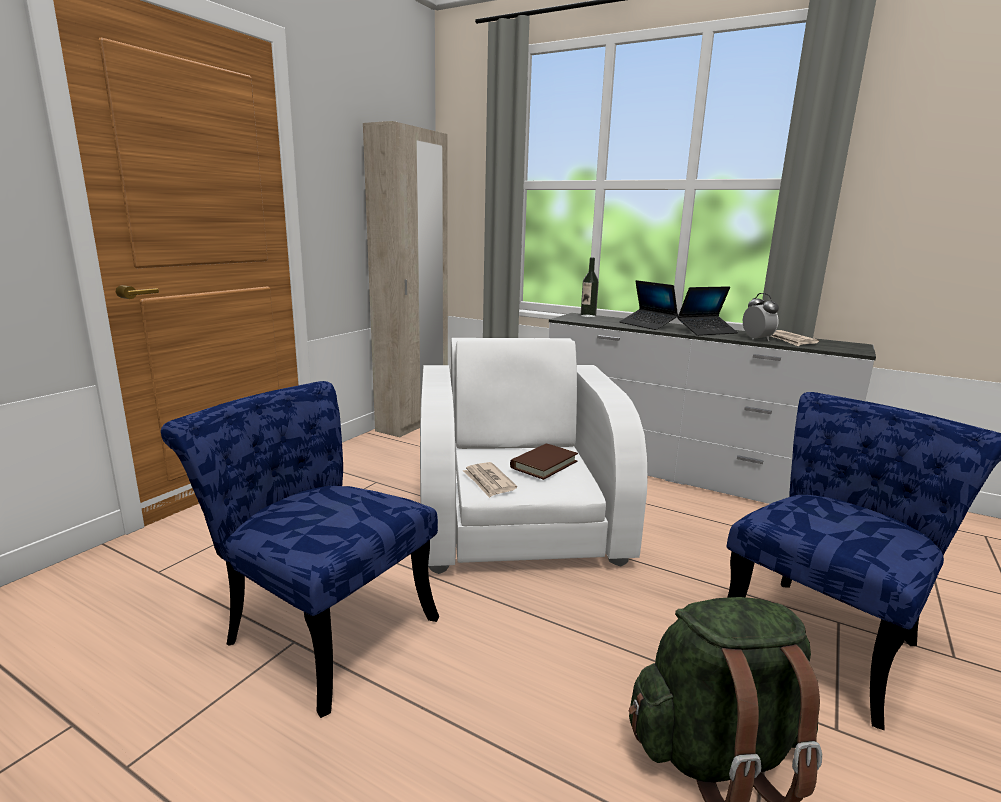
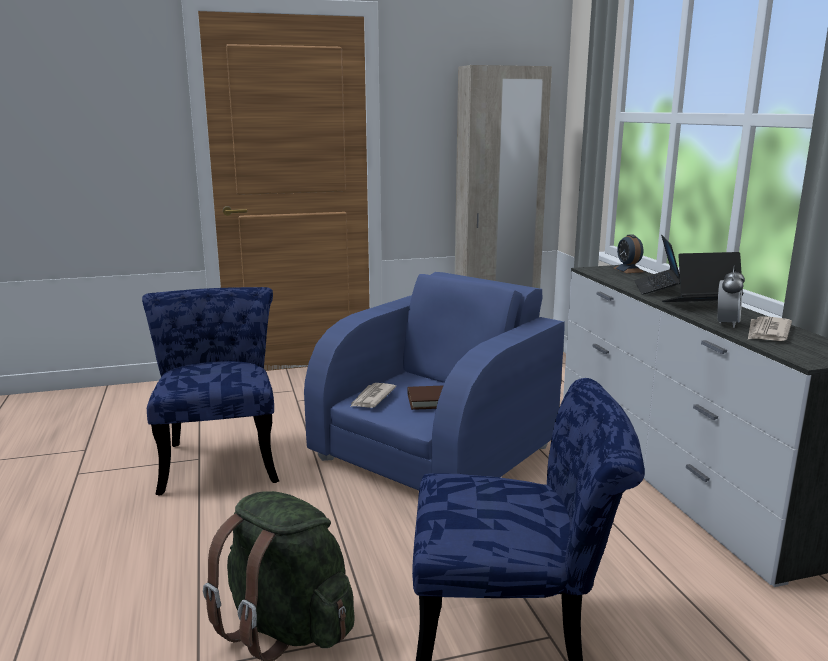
camera: 45 degrees right, 0 degrees up
(517, 520) = (436, 451): white armchair -> blue armchair
(588, 316) = (628, 270): bottle -> alarm clock
(706, 331) = (700, 305): laptop -> laptop turned 150 degrees clockwise

